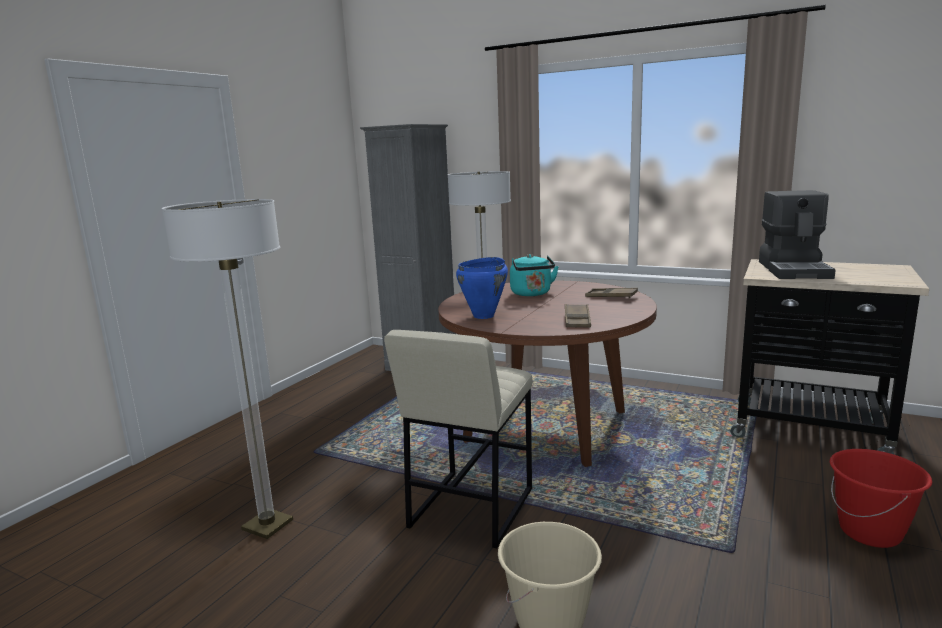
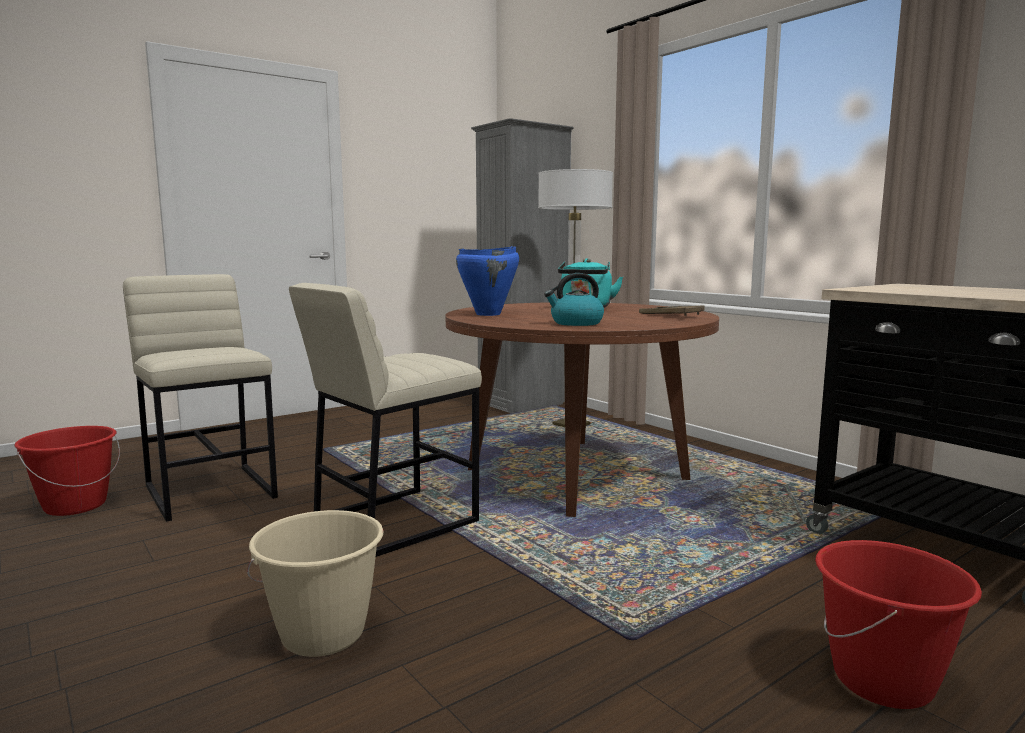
camera: 25 degrees right, 5 degrees down
(149, 583) = (75, 505): none -> red bucket
(267, 525) = (209, 490): floor lamp -> beige chair
(577, 320) = (576, 323): brown tray -> kettle
(794, 269) = (928, 289): coffee machine -> none

